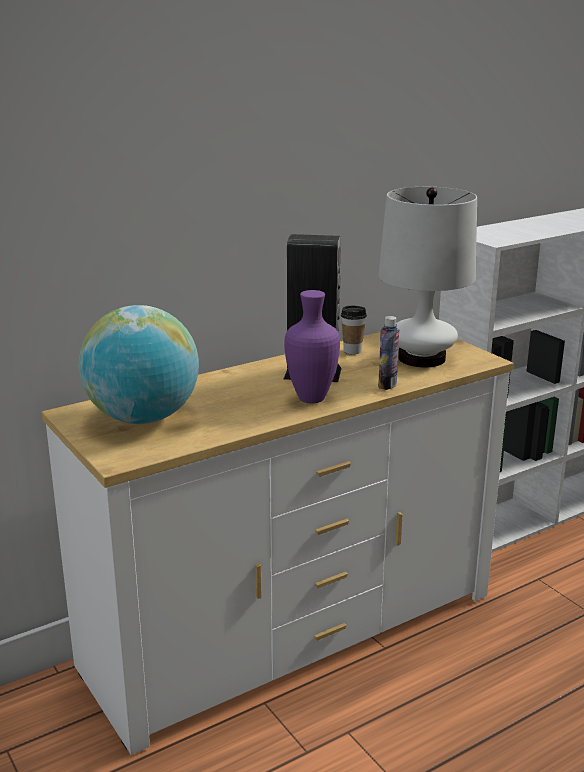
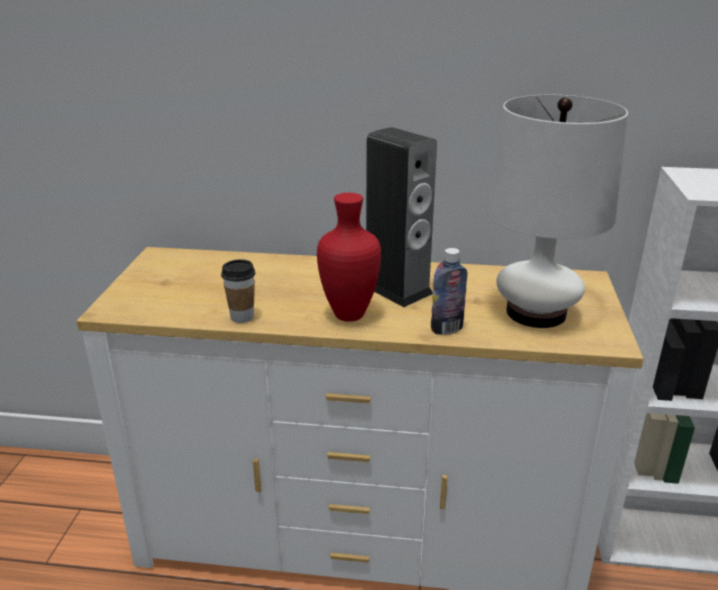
camera: 40 degrees right, 5 degrees up
(143, 418) = (193, 279): globe -> none
(309, 399) = (347, 314): purple vase -> red vase
(352, 351) = (476, 279): cup -> cup (242, 317)

